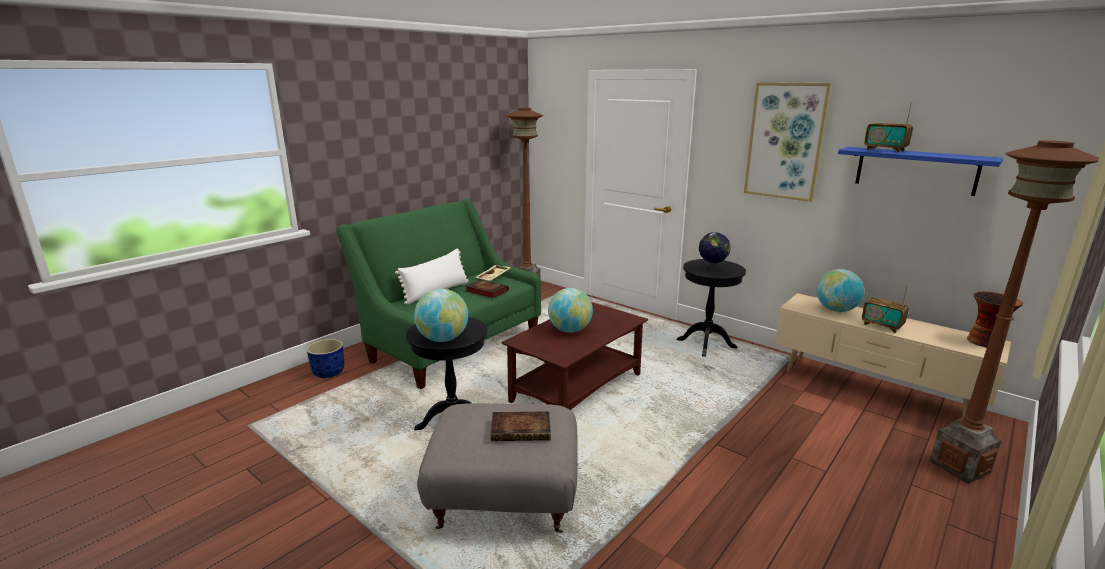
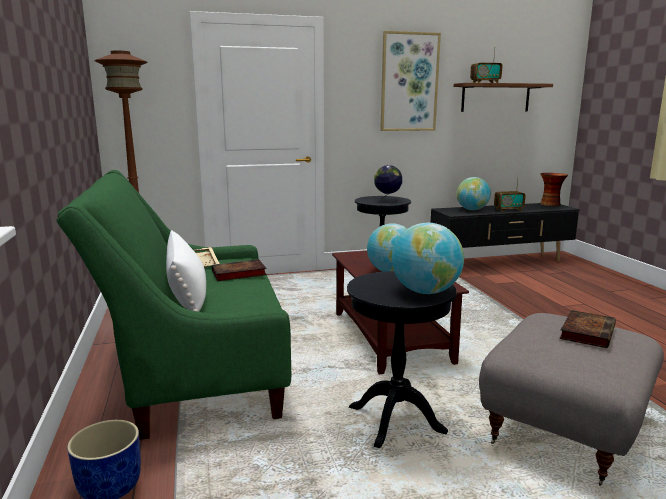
camera: 55 degrees left, 5 degrees down
(873, 391) = (501, 262): beige tv stand -> black tv stand
(915, 170) = (495, 97): blue shelf -> brown shelf
(960, 467) = (597, 276): brown floor lamp -> none

